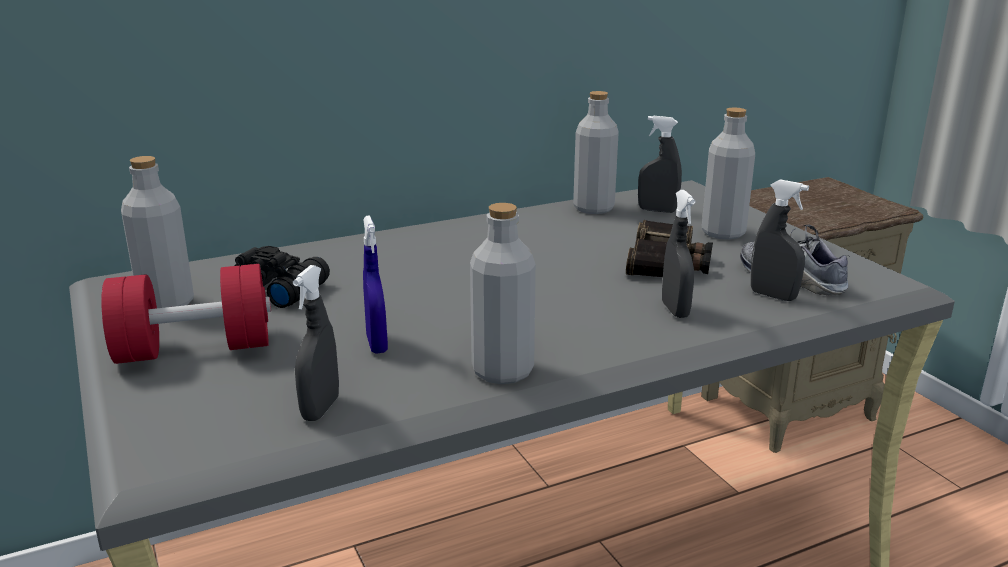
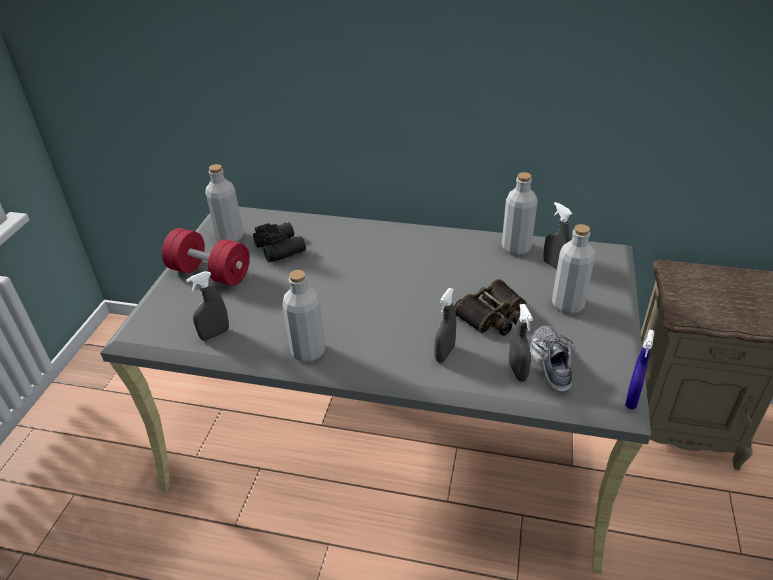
camera: 40 degrees right, 15 degrees up
(377, 344) = (278, 306): blue spray bottle -> blue spray bottle (631, 398)

